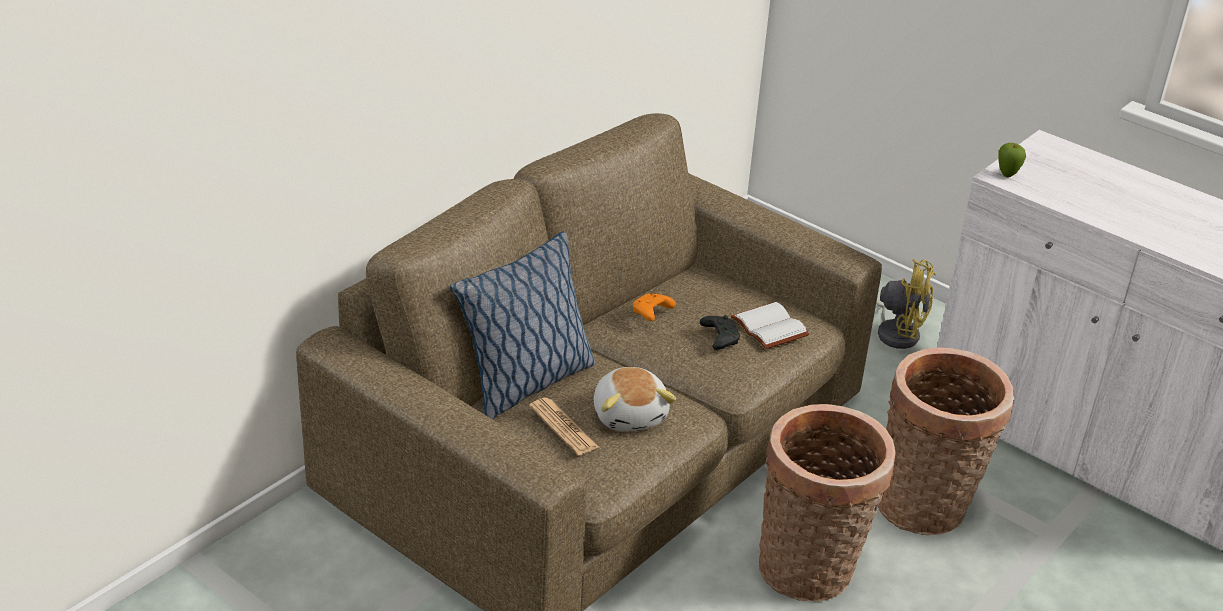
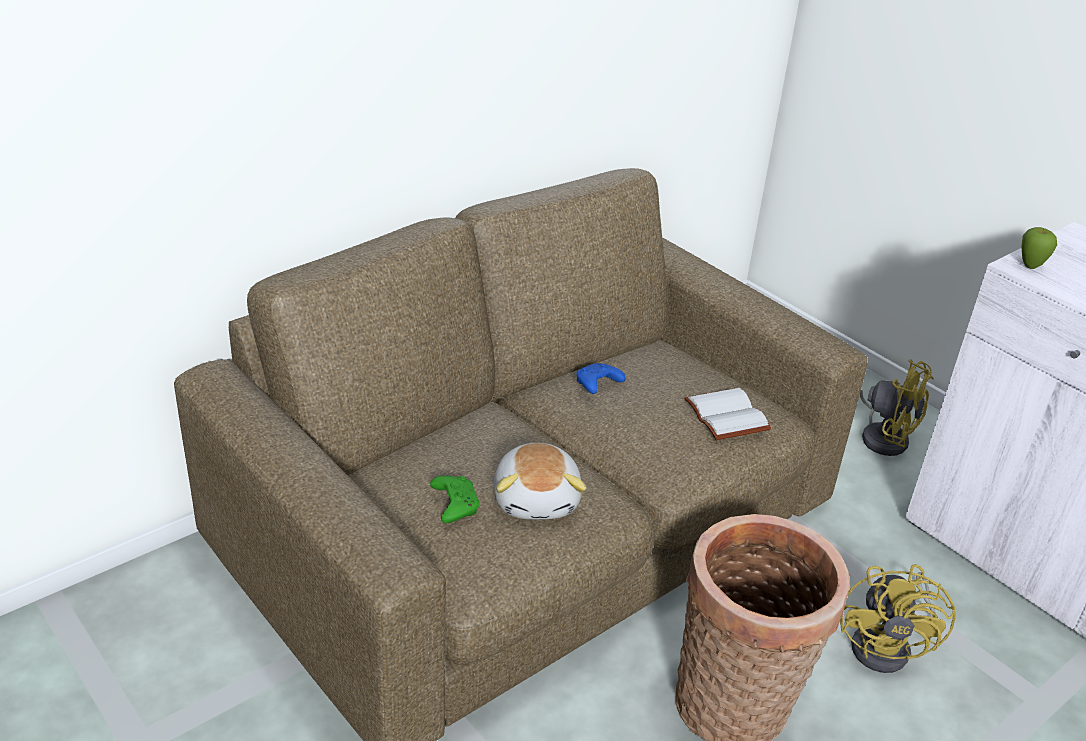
camera: 10 degrees right, 0 degrees up
(526, 384) = (433, 448): pillow -> none
(563, 427) = (454, 505): newspaper -> green game controller
(651, 313) = (597, 385): orange game controller -> blue game controller
(719, 337) = (665, 421): black game controller -> none
(926, 508) = (889, 647): basket -> yellow fan

